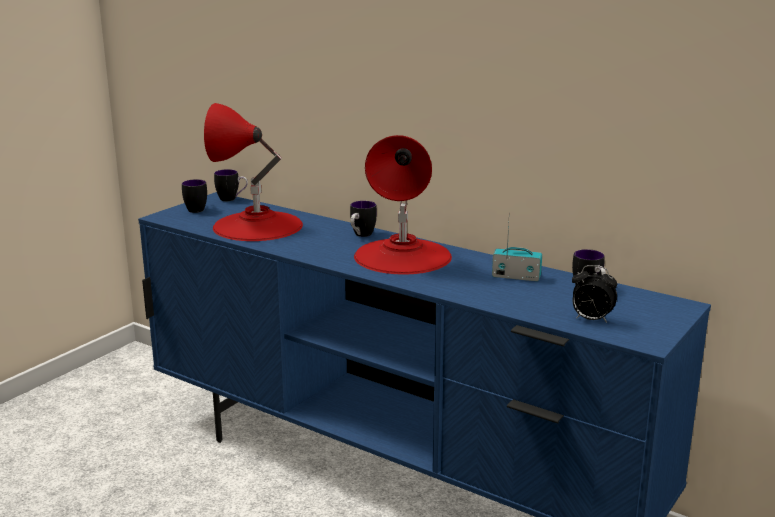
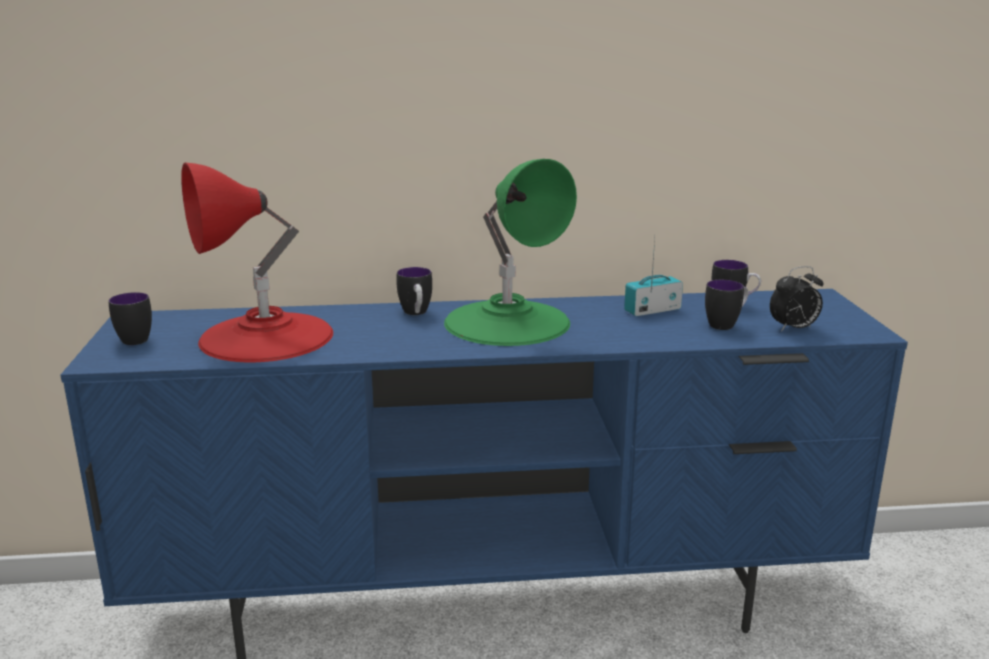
camera: 40 degrees left, 0 degrees up
(232, 199) = (160, 315): mug -> mug (726, 324)
(403, 256) = (507, 322): red table lamp -> green table lamp

